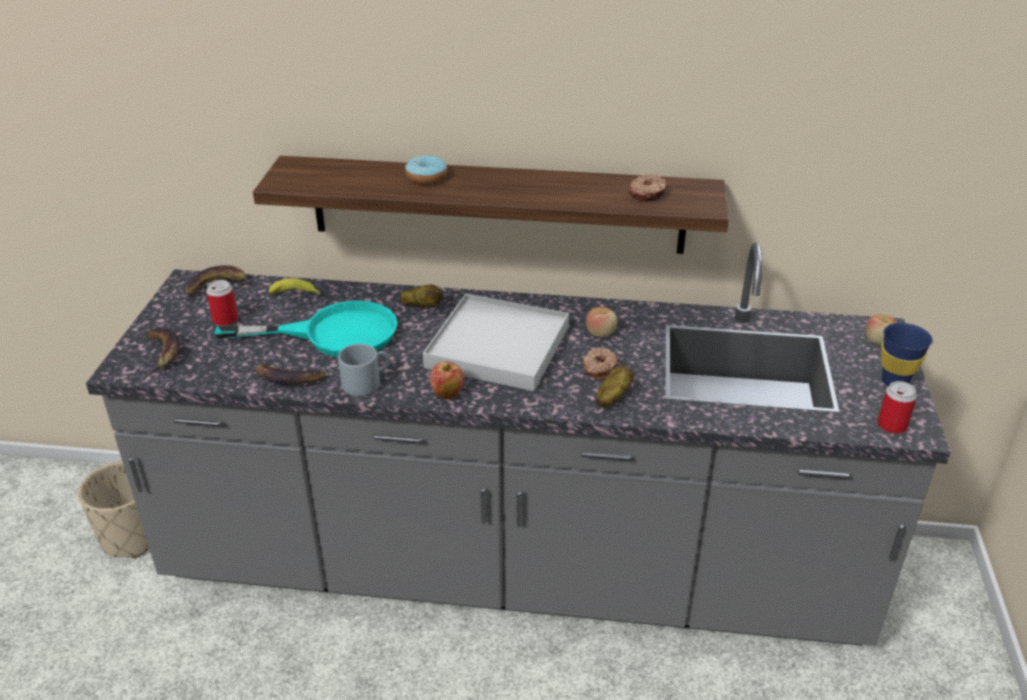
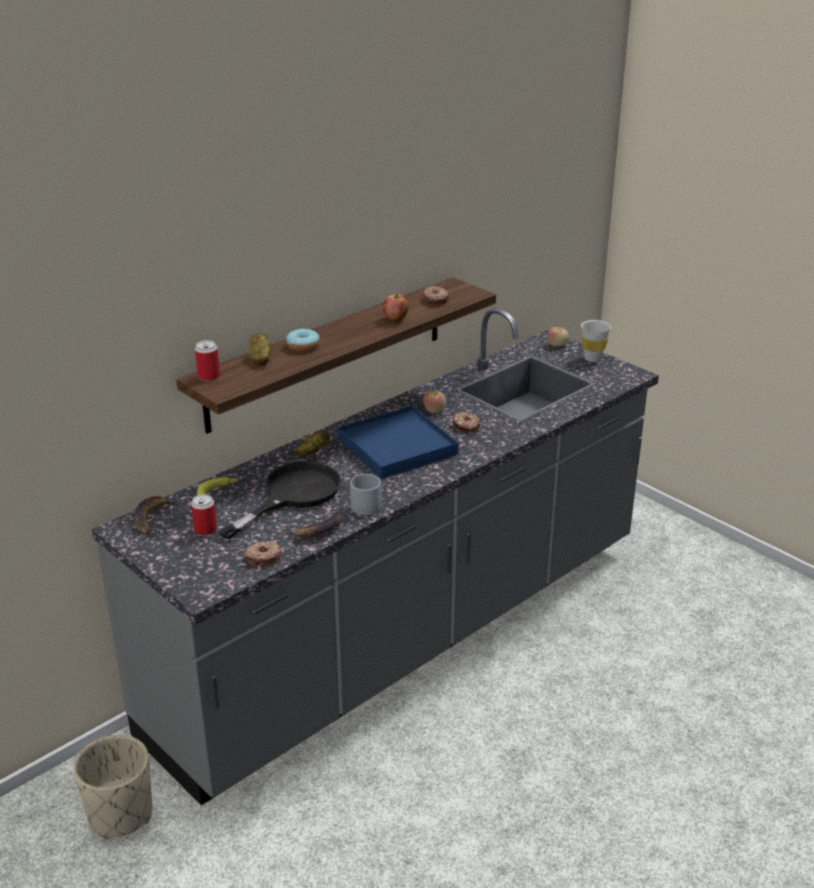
camera: 50 degrees left, 5 degrees down
(163, 353) = (208, 569): banana -> none
(209, 372) = (263, 557): none -> donut
(333, 334) = (292, 495): turquoise frying pan -> black frying pan
(447, 394) = (420, 482): apple -> apple (395, 319)
(498, 347) = (398, 446): white tray -> blue tray
(612, 398) = (498, 435): potato -> potato (260, 359)
(891, 426) = (623, 377): can -> can (208, 377)
(894, 381) = (592, 358): blue cup -> white cup

